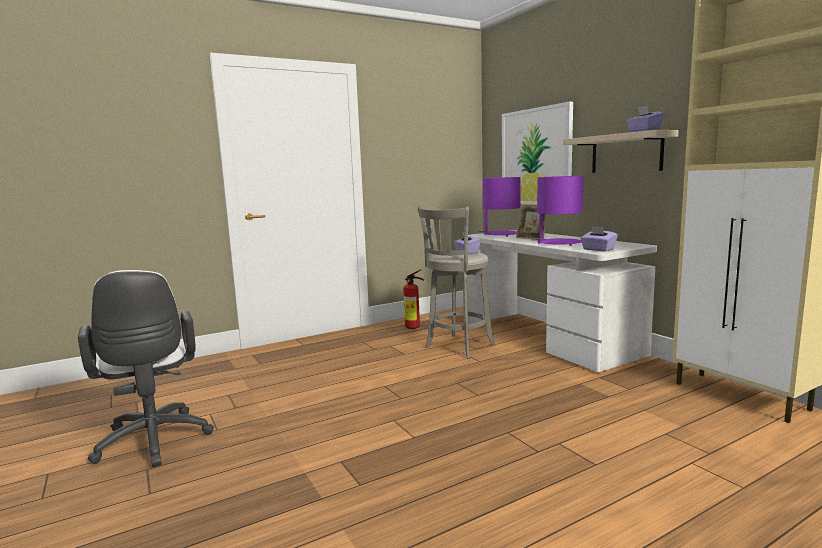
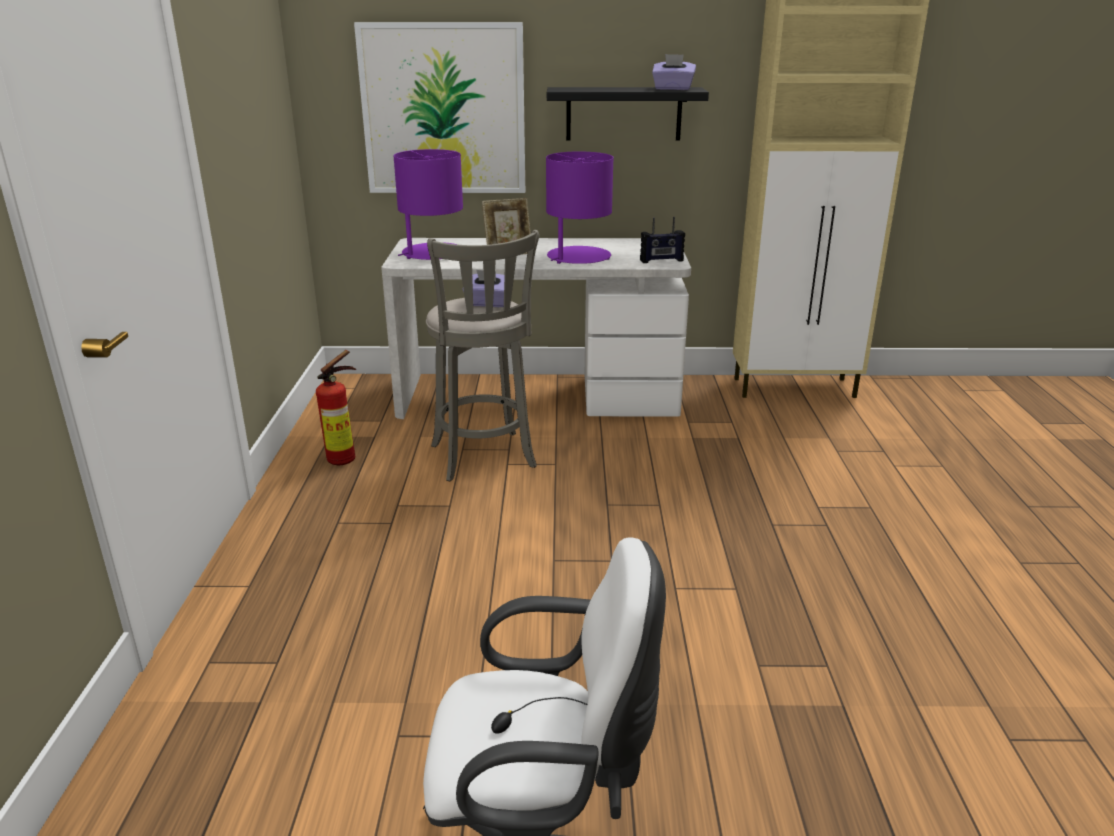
camera: 60 degrees left, 15 degrees up
(598, 250) = (661, 261): purple tissue box -> radio
(626, 153) = (623, 114): beige shelf -> black shelf

